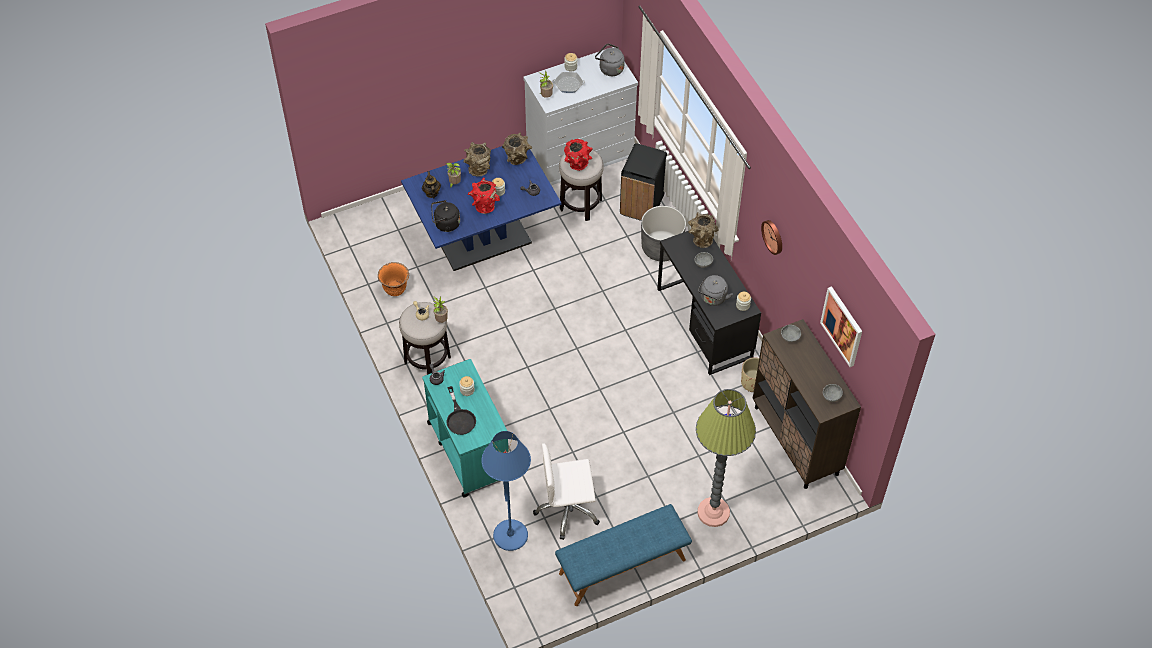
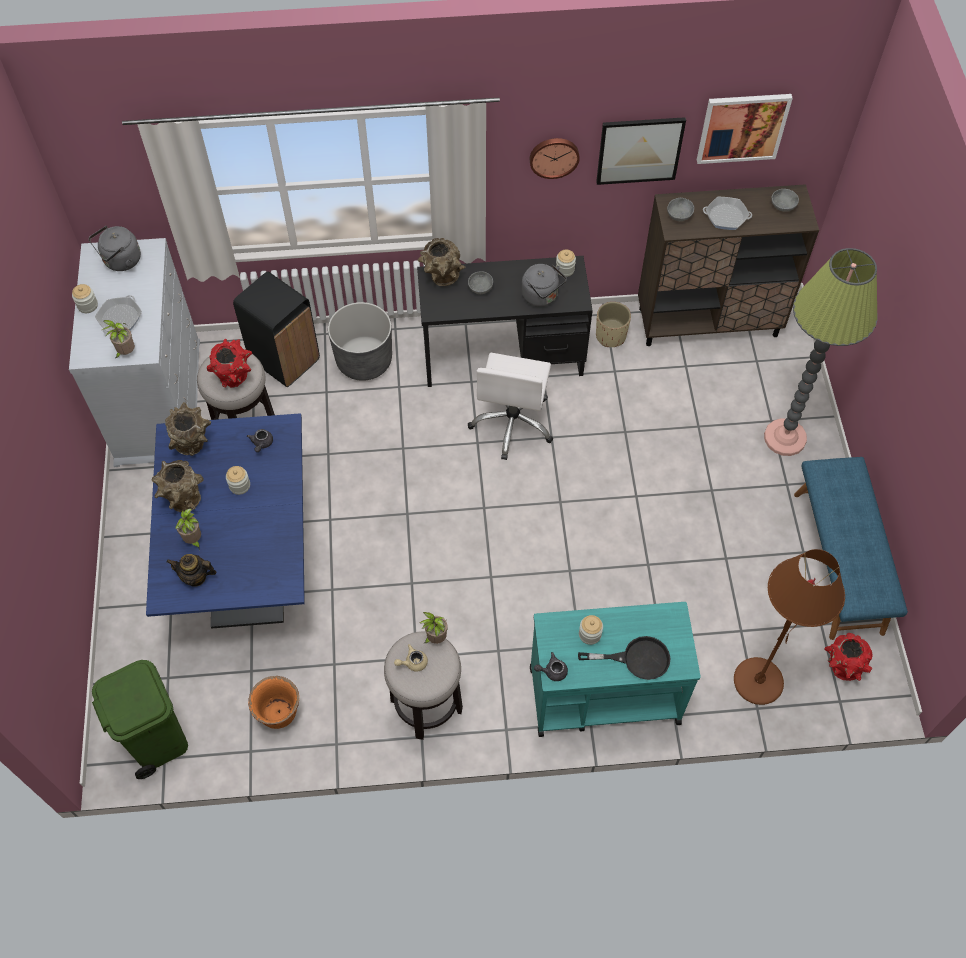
camera: 70 degrees left, 5 degrees up
(360, 238) = (157, 738): none -> green trash can
(445, 224) = (267, 575): black kettle -> none
(484, 206) = (258, 513): red vase -> red vase (841, 668)
(510, 536) = (758, 681): blue floor lamp -> brown floor lamp
(567, 510) = (736, 598): white office chair -> white office chair (513, 423)
(803, 281) = (639, 150): none -> picture
(803, 365) = (726, 216): none -> frying pan

